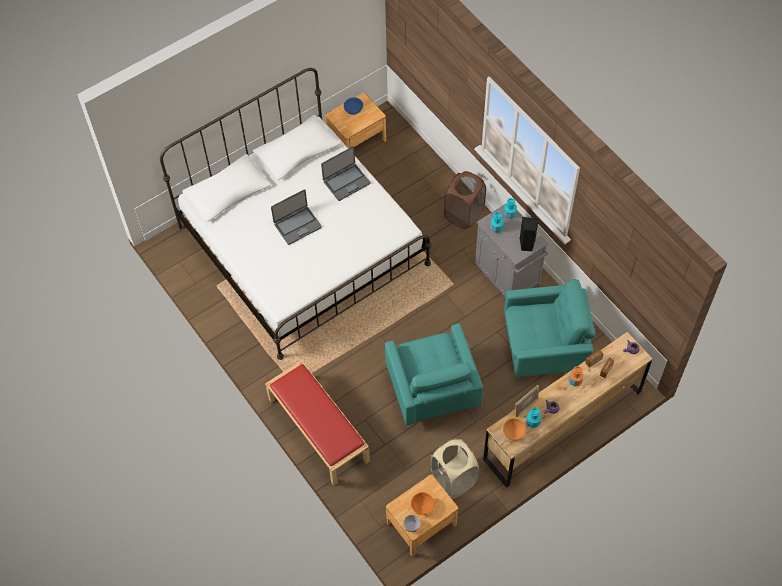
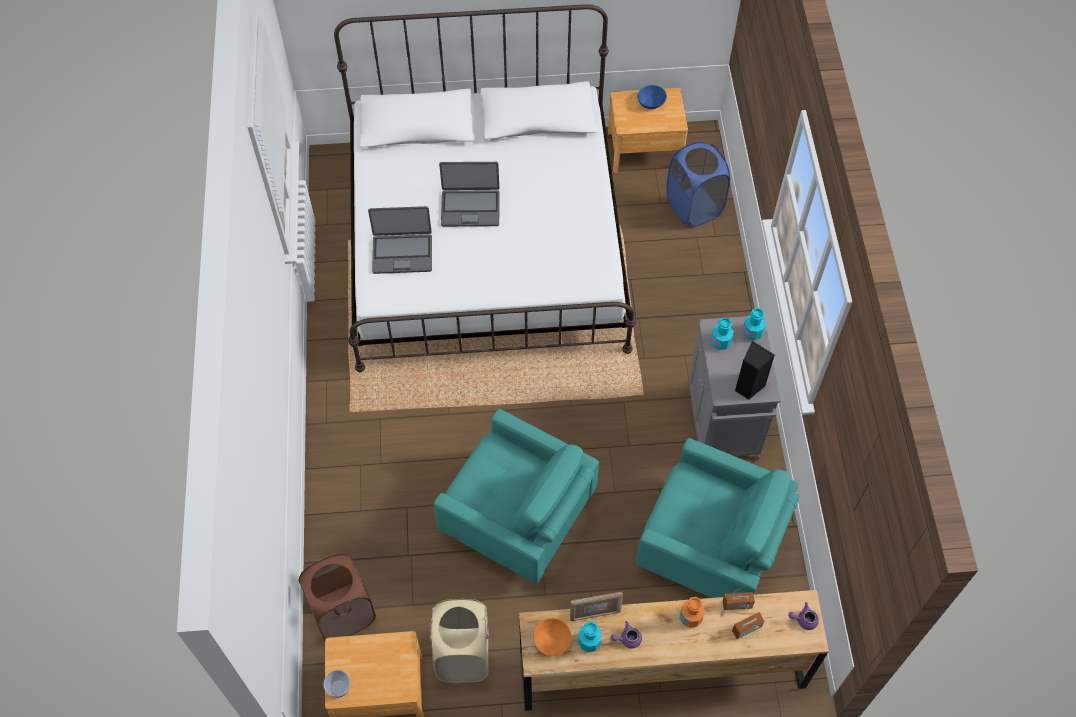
camera: 30 degrees right, 0 degrees up
(317, 429) = (339, 486): red bench -> none
(346, 182) = (571, 185): laptop -> laptop (402, 253)
(409, 160) = (694, 207): none -> blue laundry basket
(422, 506) = (371, 668): orange bowl -> none
(432, 390) = (518, 518): turquoise armchair -> turquoise armchair turned 75 degrees counterclockwise
(464, 214) = (719, 311): brown laundry basket -> brown laundry basket (343, 613)

